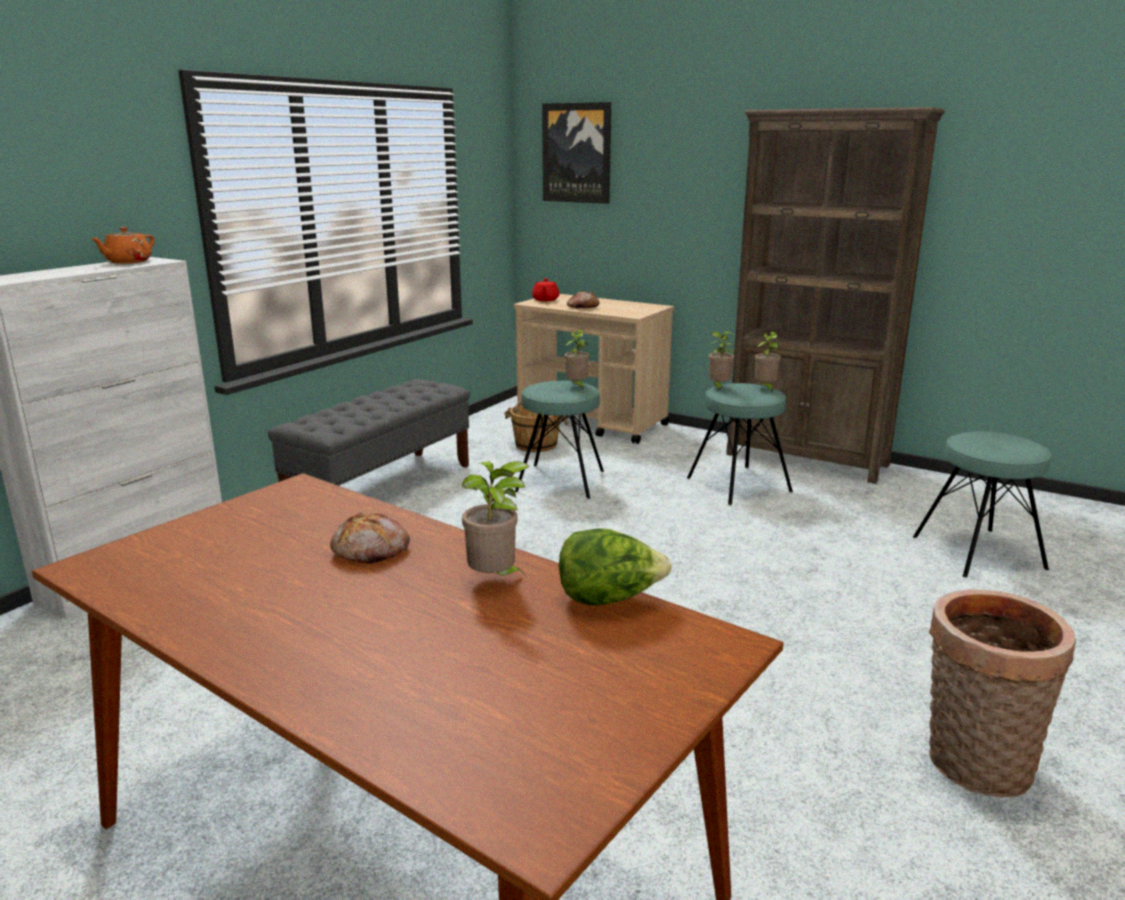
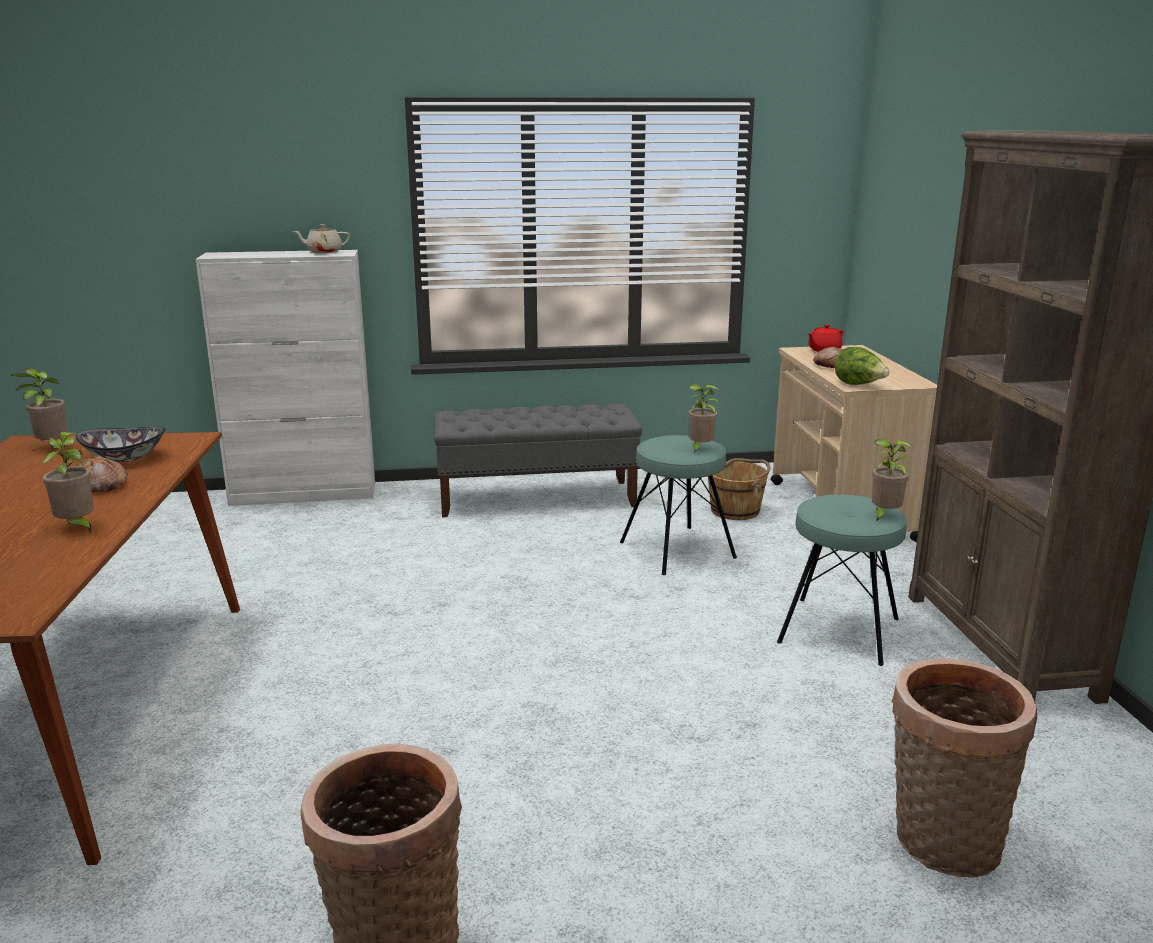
camera: 50 degrees right, 0 degrees up
(128, 262) = (323, 252): orange teapot -> beige teapot
(294, 524) = (125, 457): none -> bowl
(577, 153) = (900, 175): picture -> none
(609, 599) = (68, 565): lettuce -> lettuce (859, 385)
(719, 388) = (833, 496): potted plant -> potted plant (51, 447)
(977, 552) = (941, 844): turquoise stool -> basket

